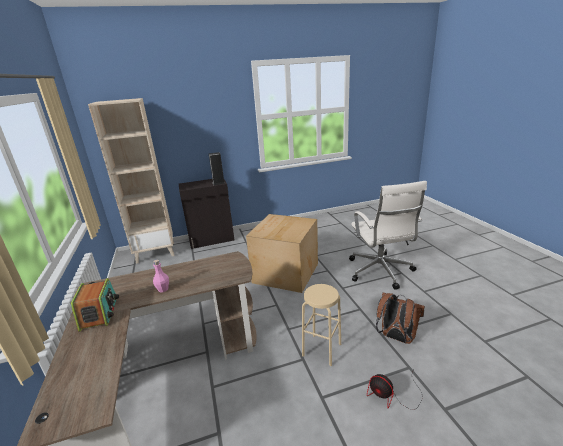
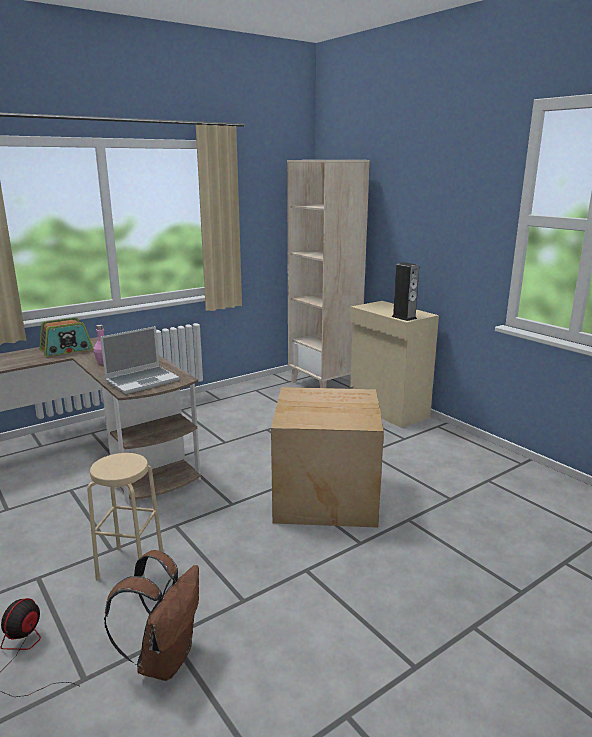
camera: 70 degrees right, 5 degrees down
(212, 239) = (388, 410): black cabinet -> beige cabinet
(224, 270) = (142, 381): none -> laptop
(380, 271) = (399, 625): white office chair -> none

